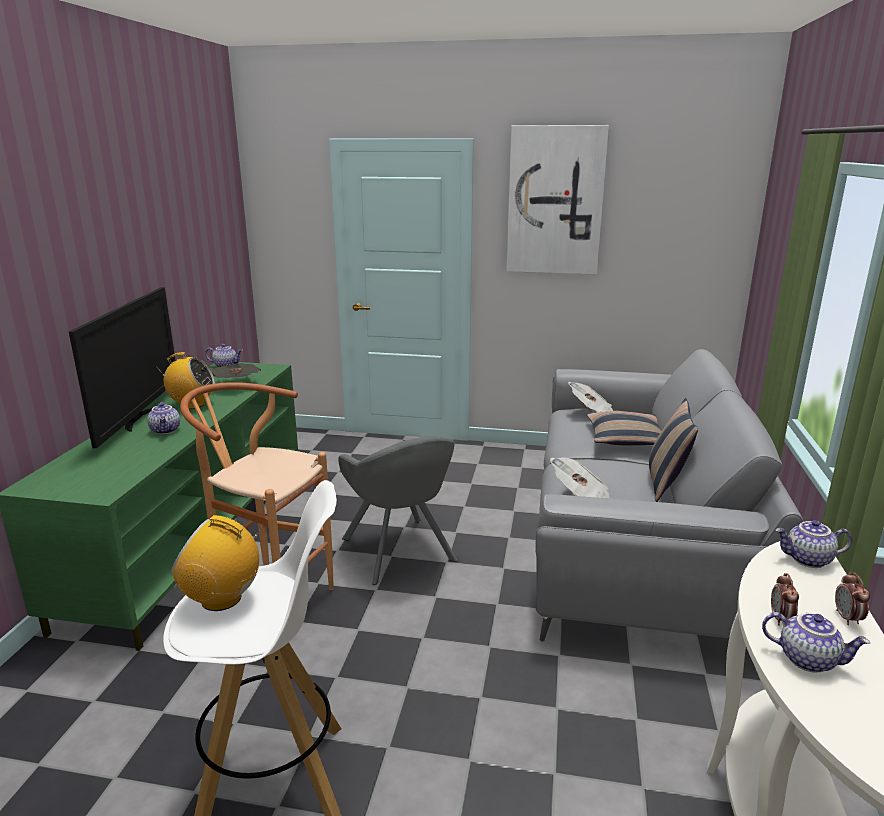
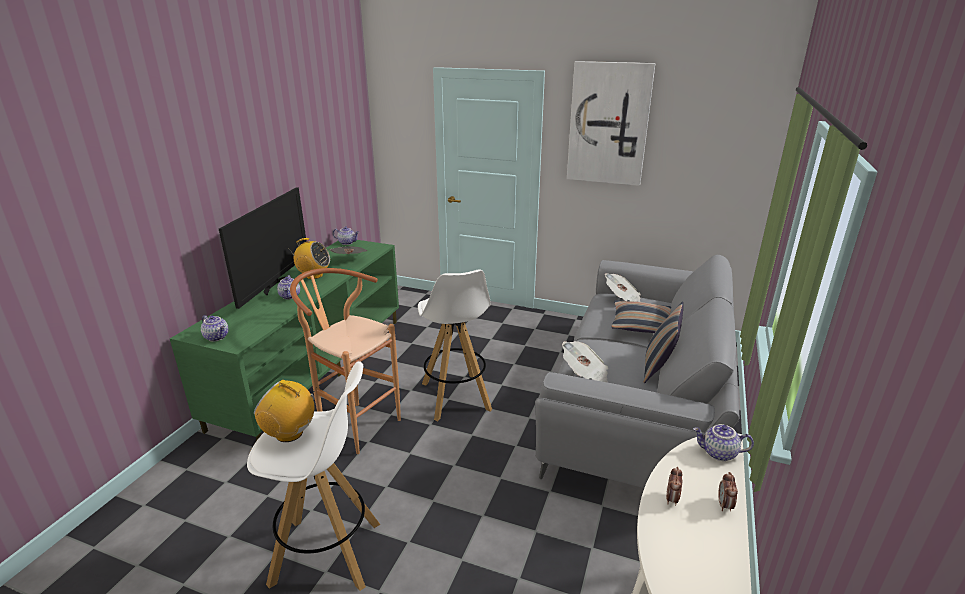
camera: 10 degrees right, 5 degrees up
(400, 552) = (456, 397): grey armchair -> white stool
(808, 659) = (677, 533): teapot -> teapot (217, 337)

